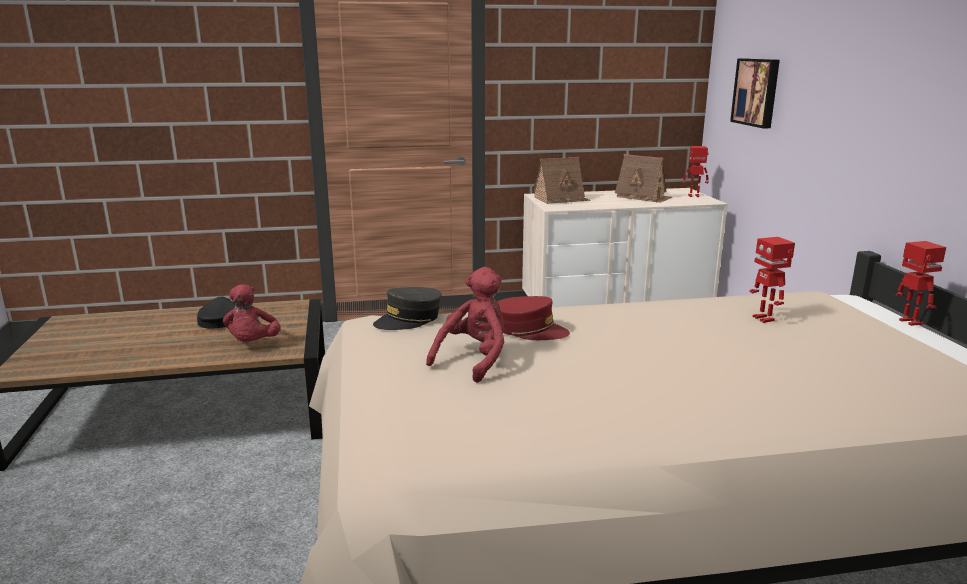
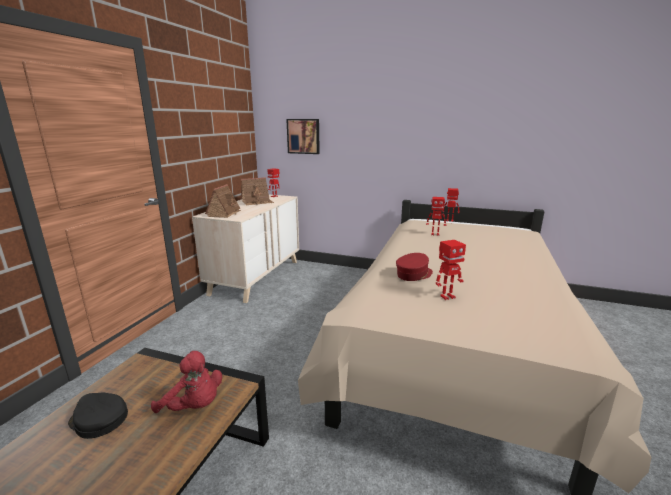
camera: 60 degrees left, 0 degrees up
(409, 319) = (365, 300): grey cap -> none
(474, 359) = (447, 296): red plush toy -> toy robot

